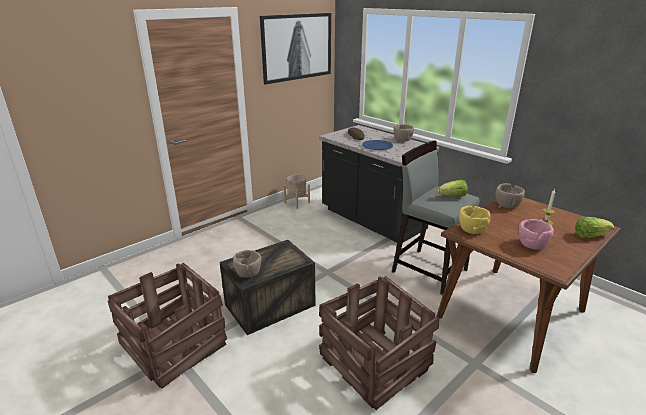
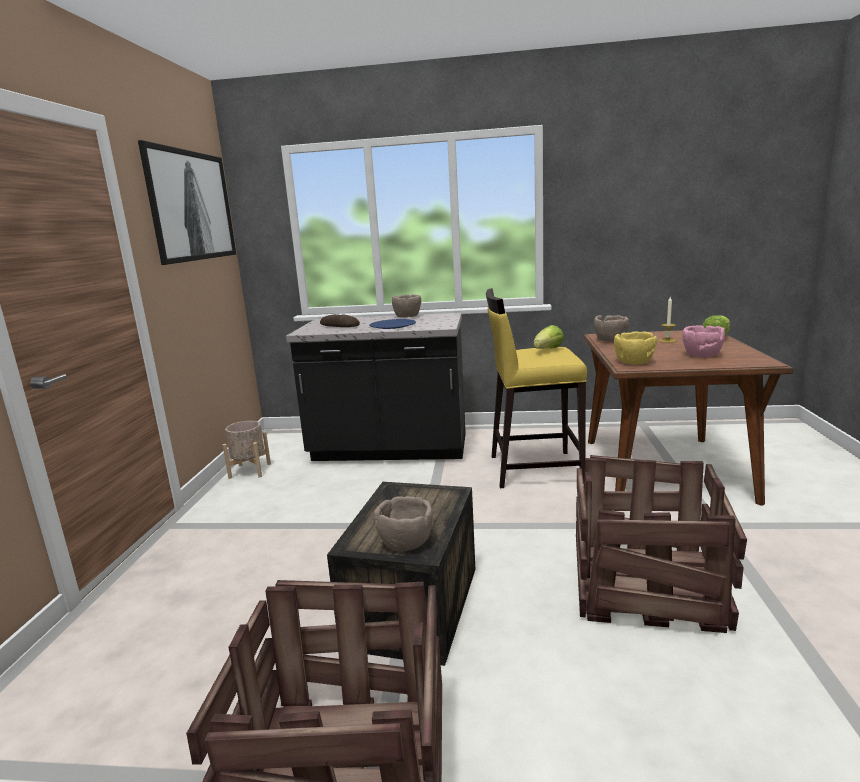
camera: 40 degrees left, 10 degrees down
(429, 270) = (533, 469): grey stool -> yellow stool

